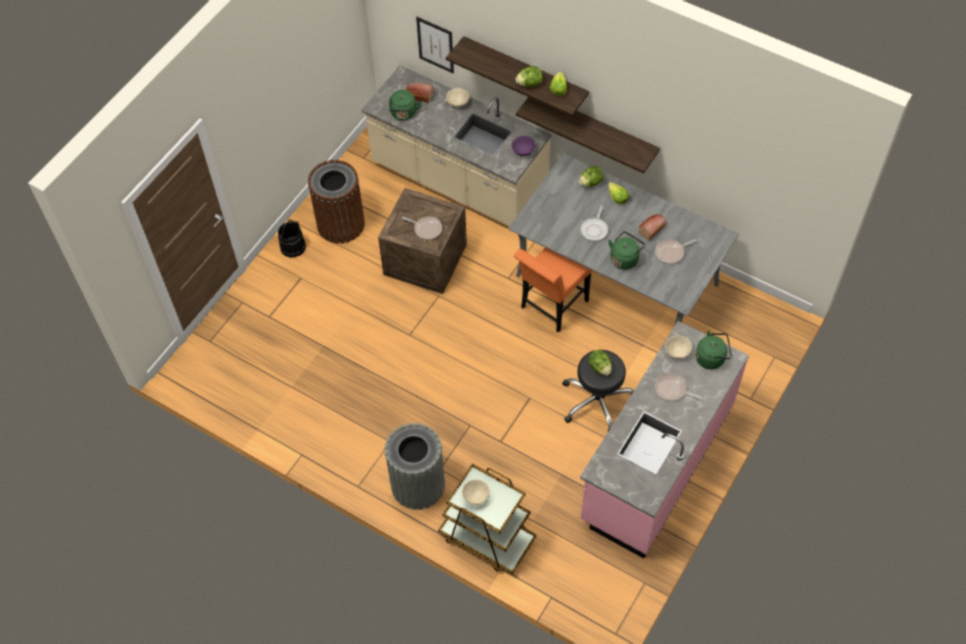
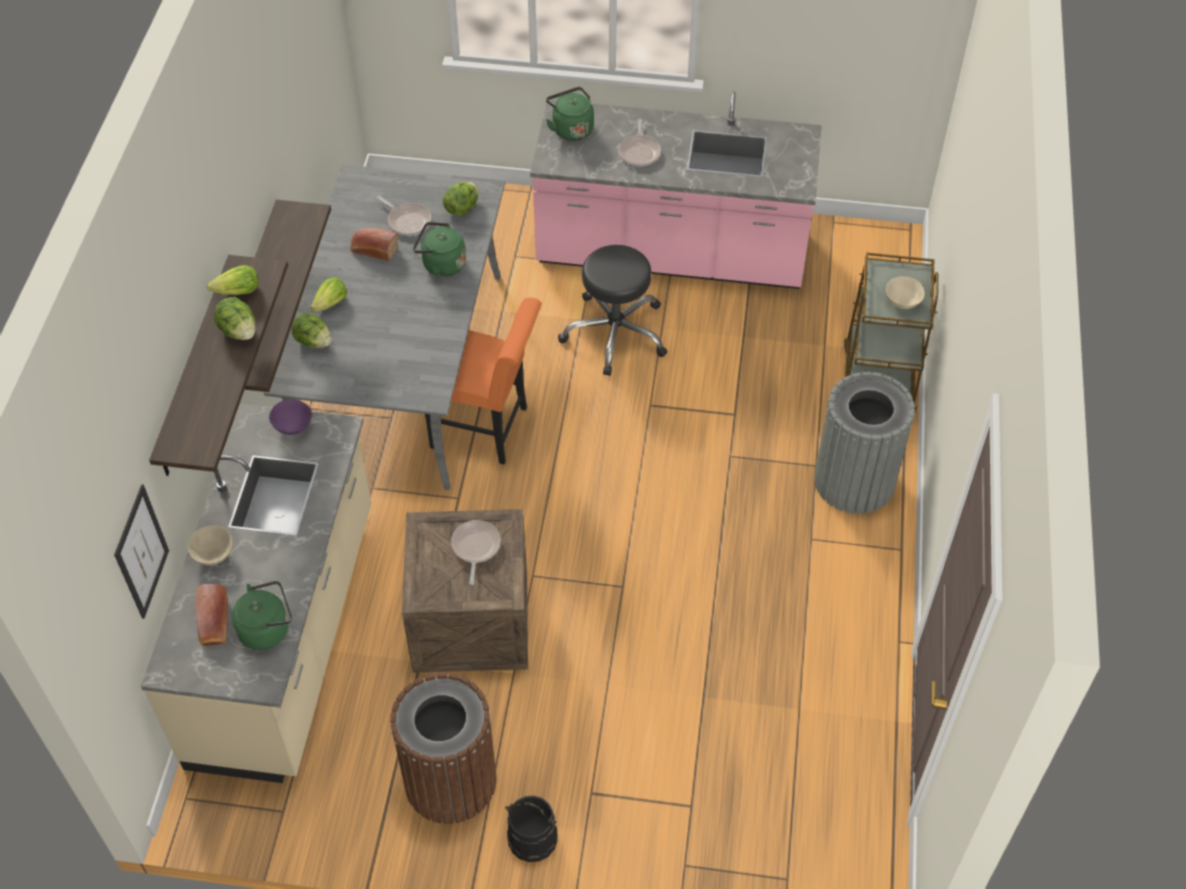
camera: 115 degrees left, 5 degrees down
(594, 229) = (403, 311): frying pan -> none
(600, 367) = (616, 269): lettuce -> lettuce (462, 208)
(677, 352) = (580, 161): beige bowl -> none

